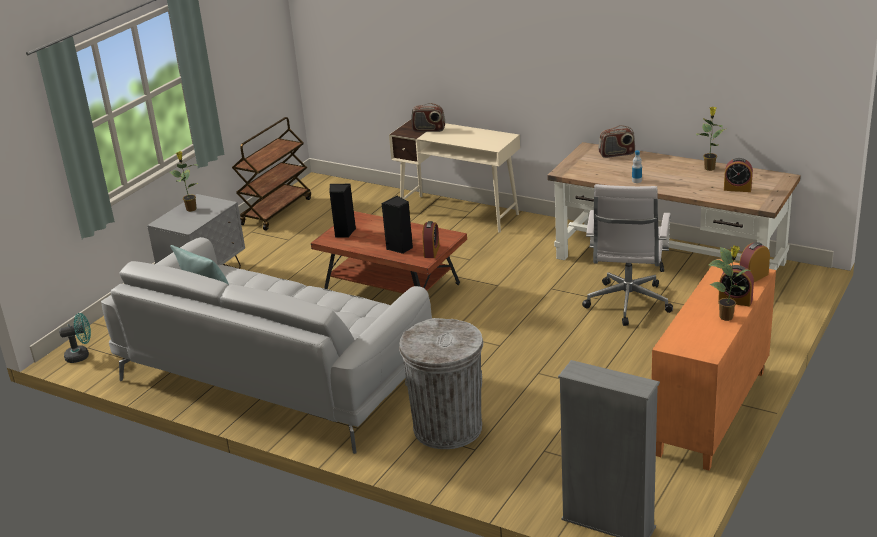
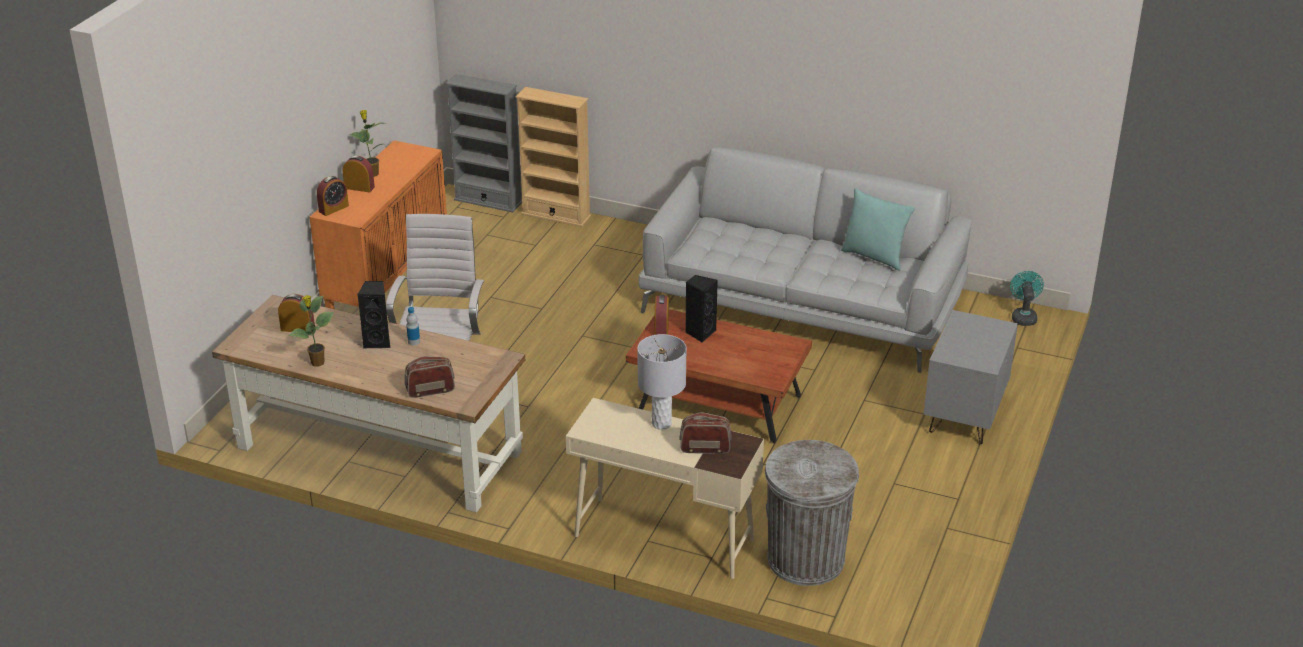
camera: 170 degrees right, 5 degrees up
(81, 355) = (1023, 316): turquoise fan -> turquoise fan turned 120 degrees clockwise
(191, 209) = (982, 347): potted plant -> none
(276, 211) = (947, 542): brown cart -> none
(343, 233) = (778, 354): black speaker -> black speaker (378, 341)
(447, 428) = (620, 259): grey trash can -> grey trash can (805, 559)
(453, 140) = (662, 423): none -> grey table lamp
(517, 495) = (556, 215): none -> beige bookcase

